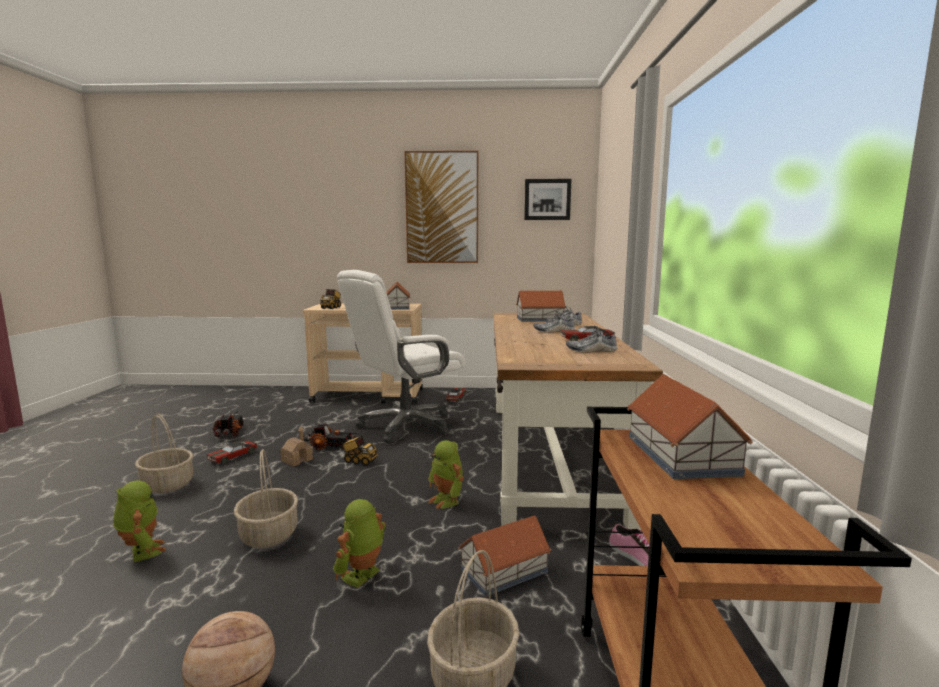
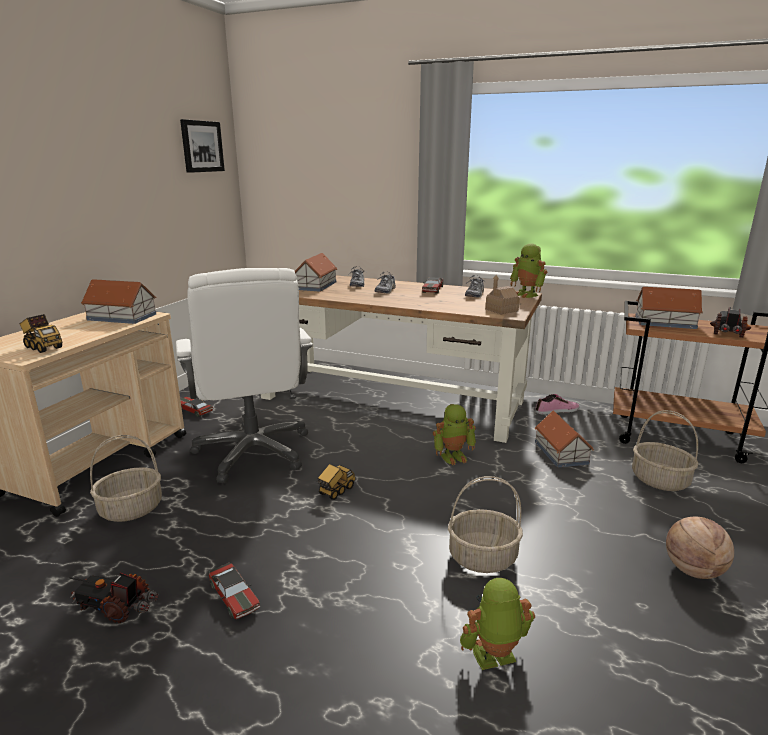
camera: 70 degrees left, 10 degrees up
(168, 484) = (298, 662): basket -> basket (132, 509)
(297, 460) = (297, 536): toy house -> toy house (501, 310)
(330, 446) = (274, 508): toy truck -> toy truck (728, 333)
(362, 576) = (561, 508): toy robot -> toy robot (527, 294)
(442, 208) = (100, 158): picture -> none

